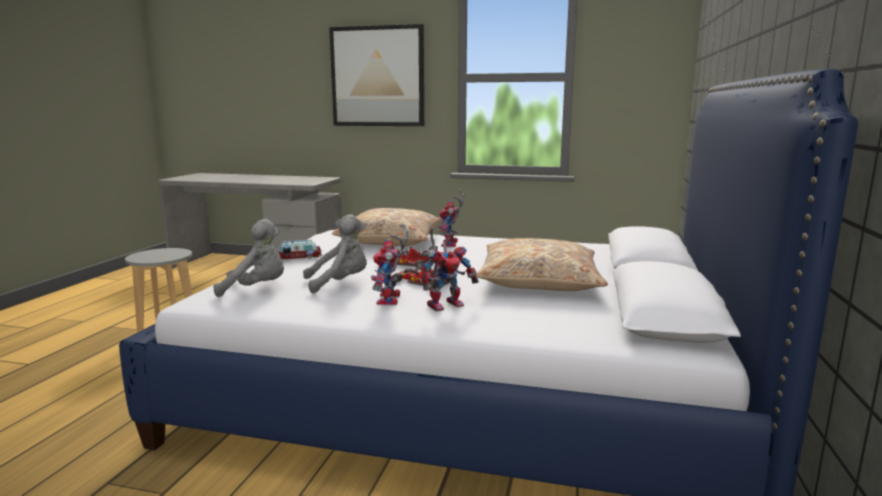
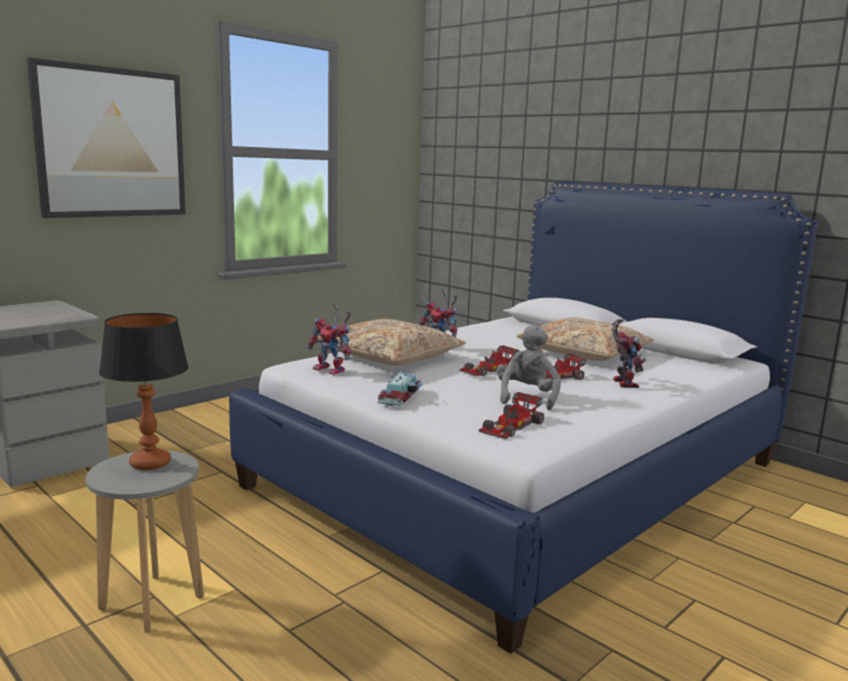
camera: 60 degrees left, 0 degrees up
(168, 253) = (150, 463): none -> table lamp
(257, 289) = (511, 425): grey plush toy -> toy car
(391, 300) = (598, 393): toy robot -> toy robot (332, 370)

